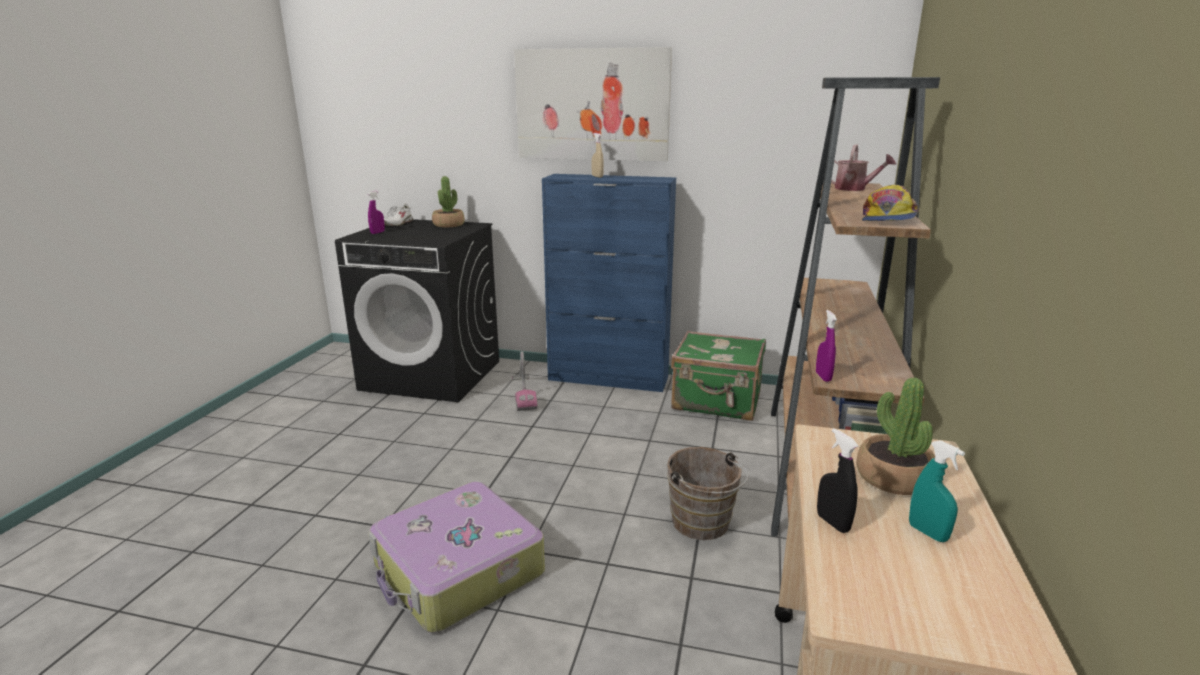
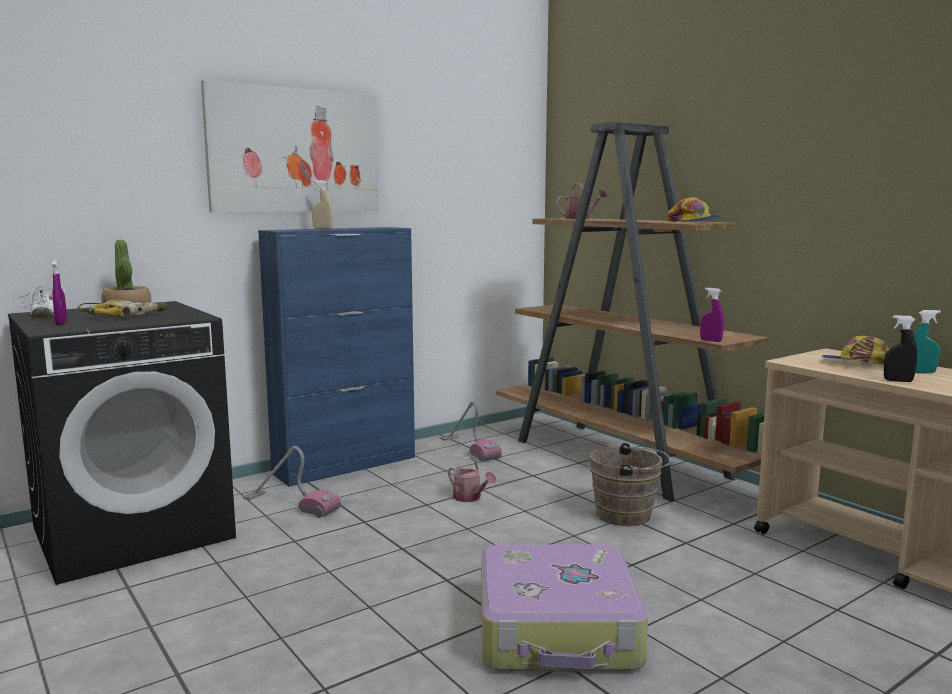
camera: 50 degrees left, 10 degrees down
(420, 232) = (125, 316): none -> power drill
(626, 443) = (470, 498): none -> watering can
(717, 402) = (469, 448): green suitcase -> vacuum cleaner
(893, 478) = (857, 363): potted plant -> cap

